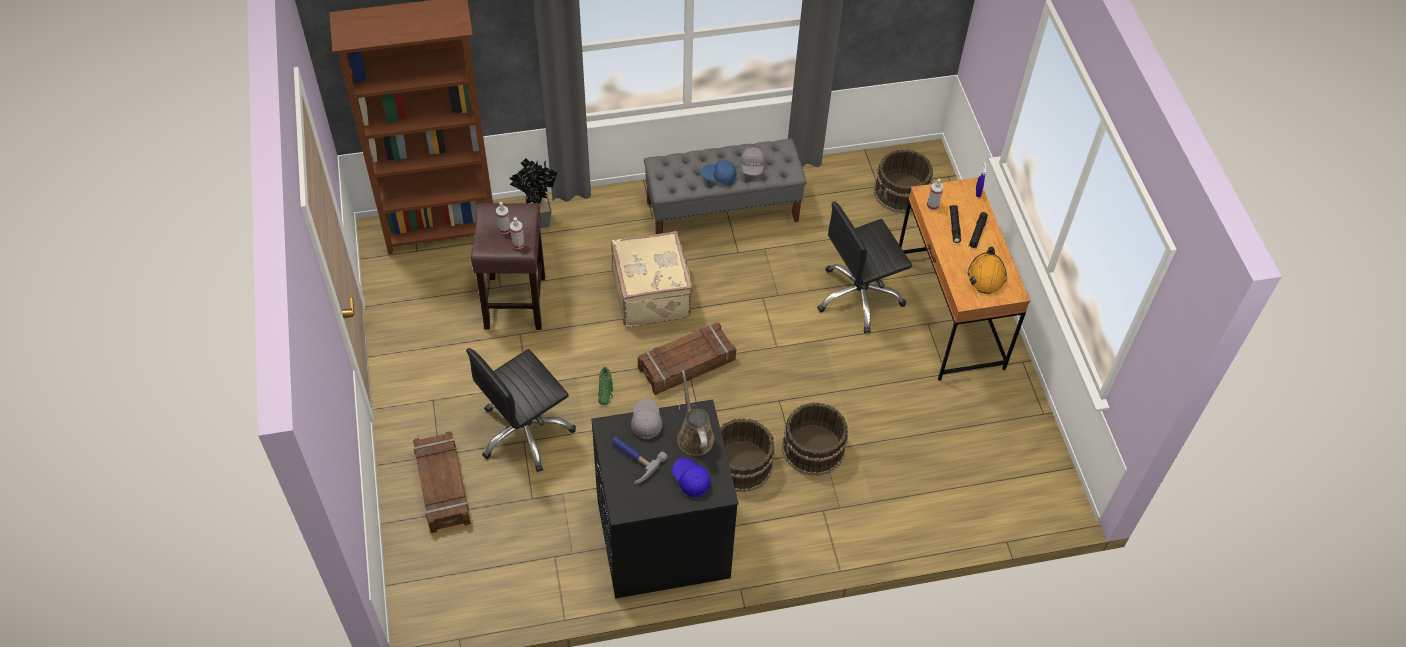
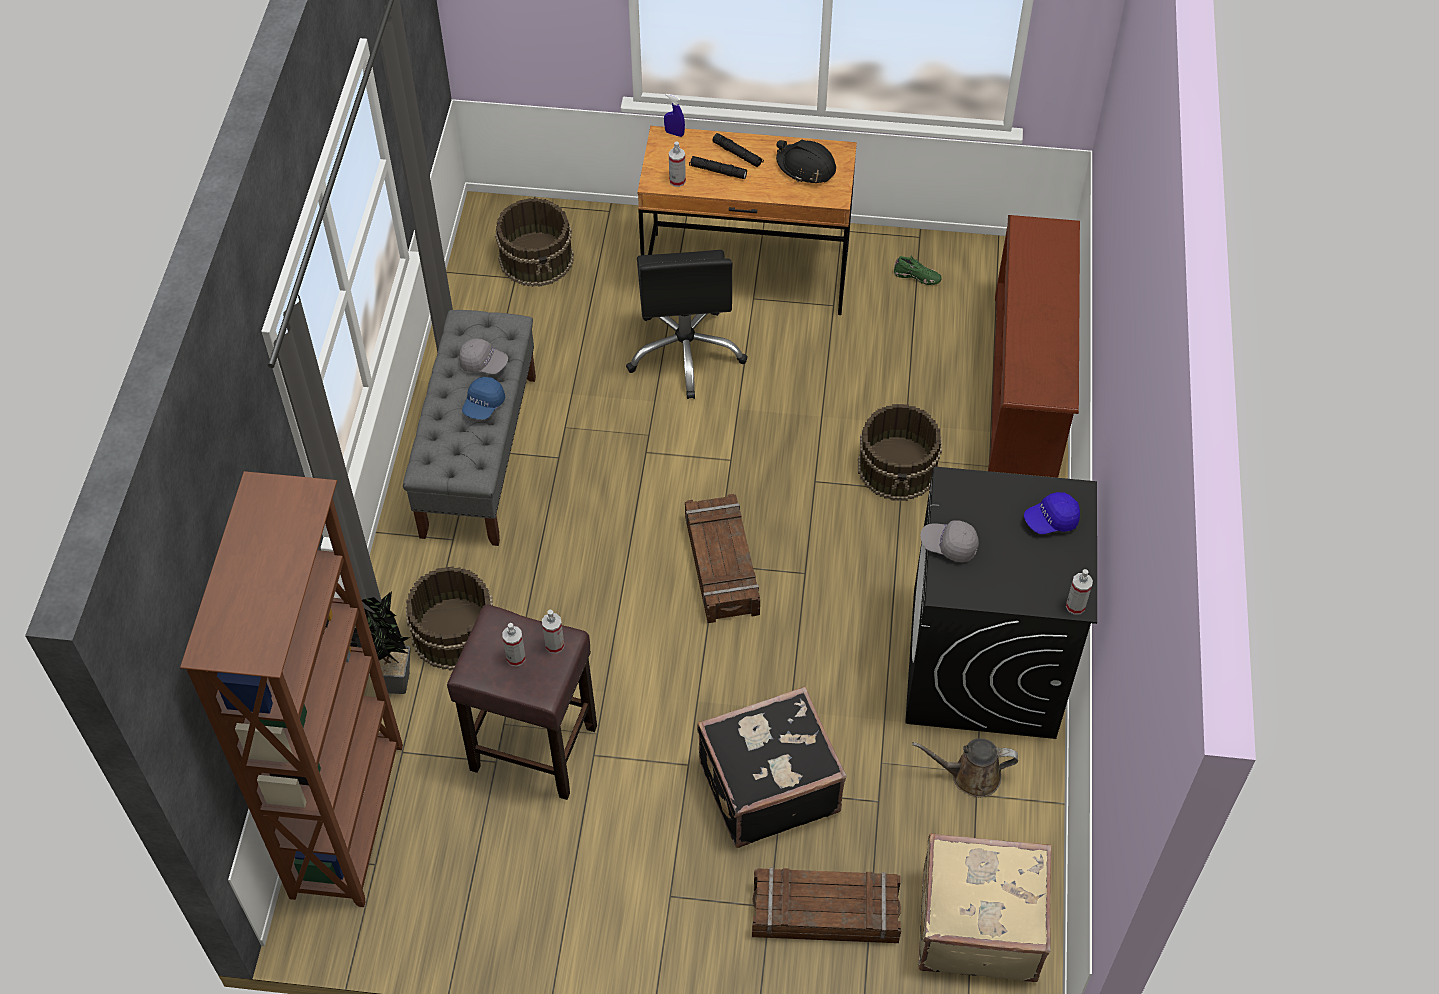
camera: 70 degrees left, 0 degrees up
(525, 432) = (767, 785): black office chair -> black suitcase
(605, 390) = (730, 671): green shoe -> green shoe (917, 276)
(620, 509) = (1075, 606): none -> spray bottle
(632, 458) = (1002, 574): hammer -> none
(652, 294) = (590, 574): beige suitcase -> beige suitcase (977, 923)
(694, 435) = (985, 499): brown watering can -> brown watering can (970, 775)
(740, 464) = (896, 548): brown bucket -> brown bucket (453, 632)
(929, 518) = (1027, 385): none -> brown shoe rack
(986, 276) = (806, 167): orange hard hat -> black hard hat

